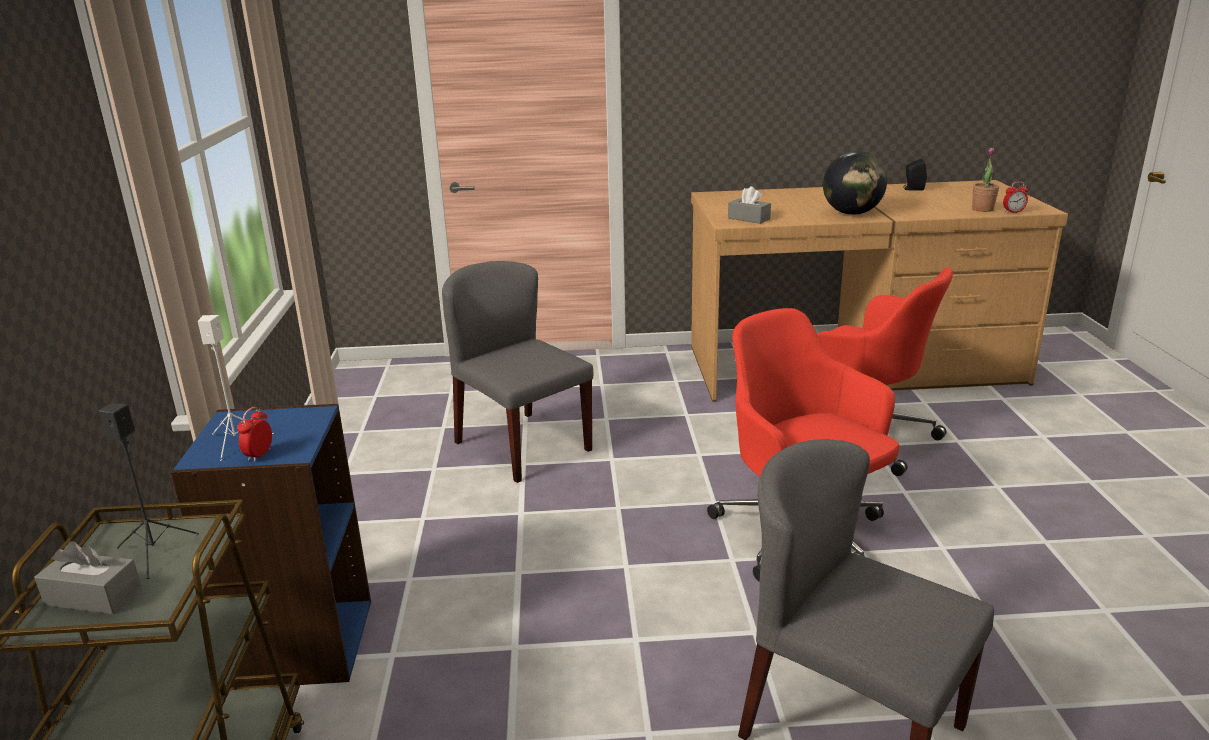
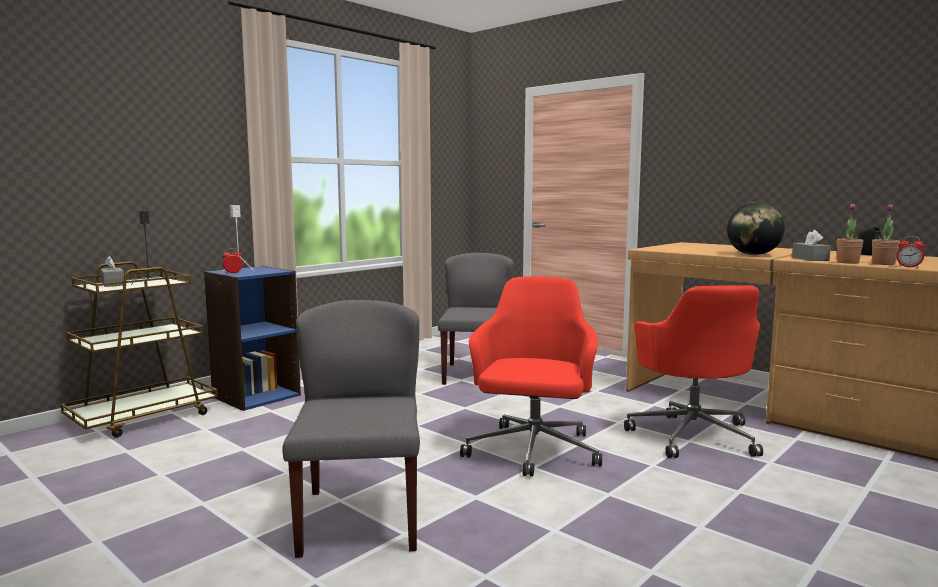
camera: 45 degrees right, 15 degrees down
(748, 218) = (667, 249): grey tissue box -> grey tissue box (810, 259)
(957, 213) = (847, 262): none -> potted plant

